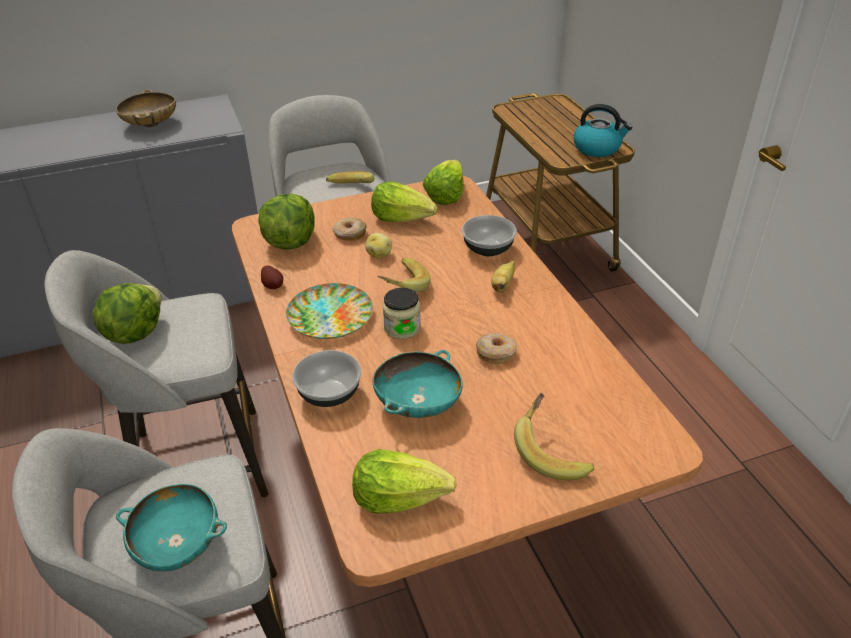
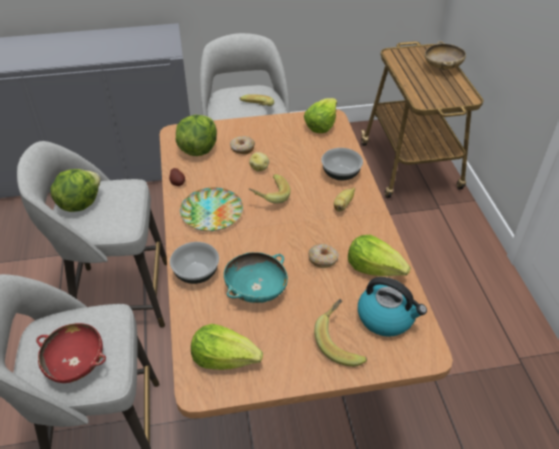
camera: 10 degrees right, 5 degrees up
(150, 124) = (118, 43): beige bowl -> beige bowl (442, 67)
(178, 544) = (76, 364): turquoise bowl -> red bowl
(402, 218) = (284, 140): lettuce -> lettuce (375, 268)
(402, 328) = (260, 229): jar -> none
(597, 148) = (454, 96): kettle -> kettle (386, 317)

